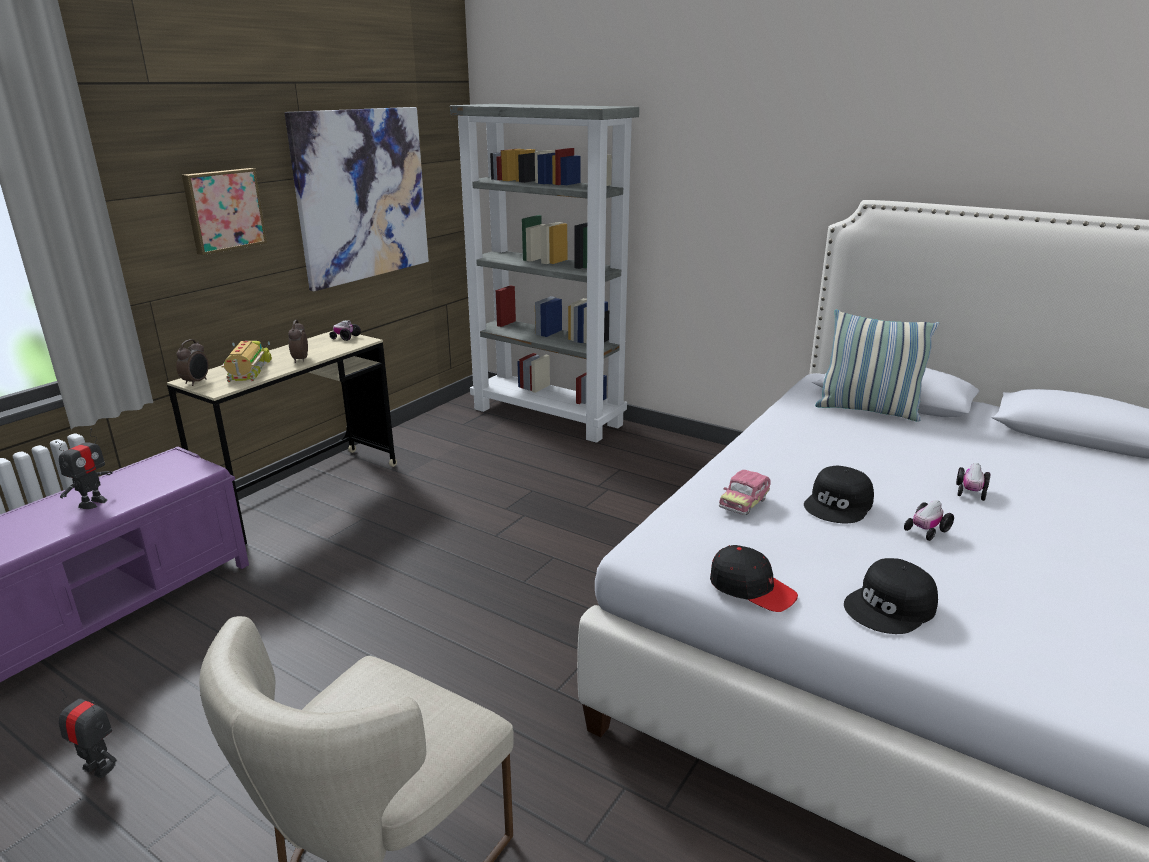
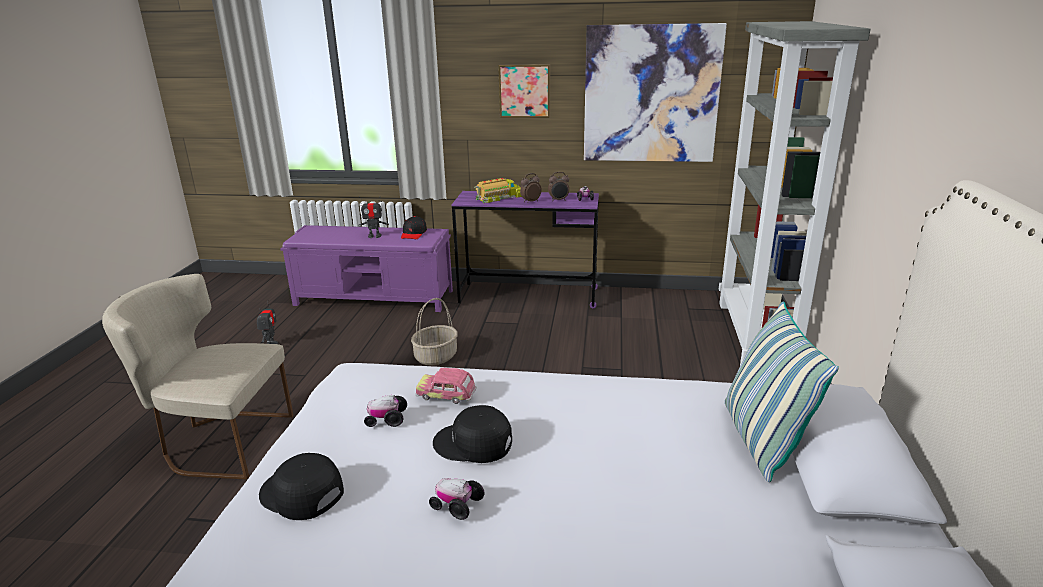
camera: 65 degrees right, 0 degrees up
(197, 382) = (468, 195): alarm clock -> alarm clock (558, 200)
(304, 492) = (528, 295): beige desk -> purple desk
(370, 596) = (436, 357): none -> basket
(751, 588) = (310, 421): black cap -> black cap (414, 234)
(970, 491) = (580, 537): toy car -> toy car (386, 419)

